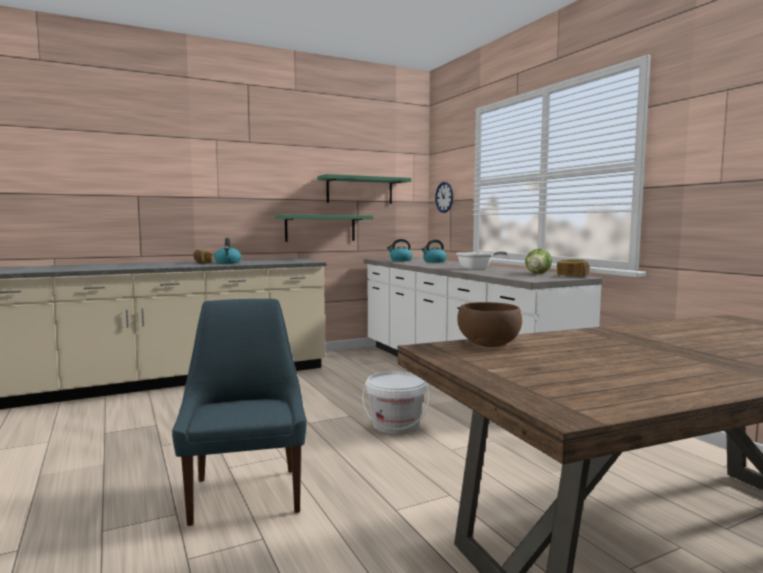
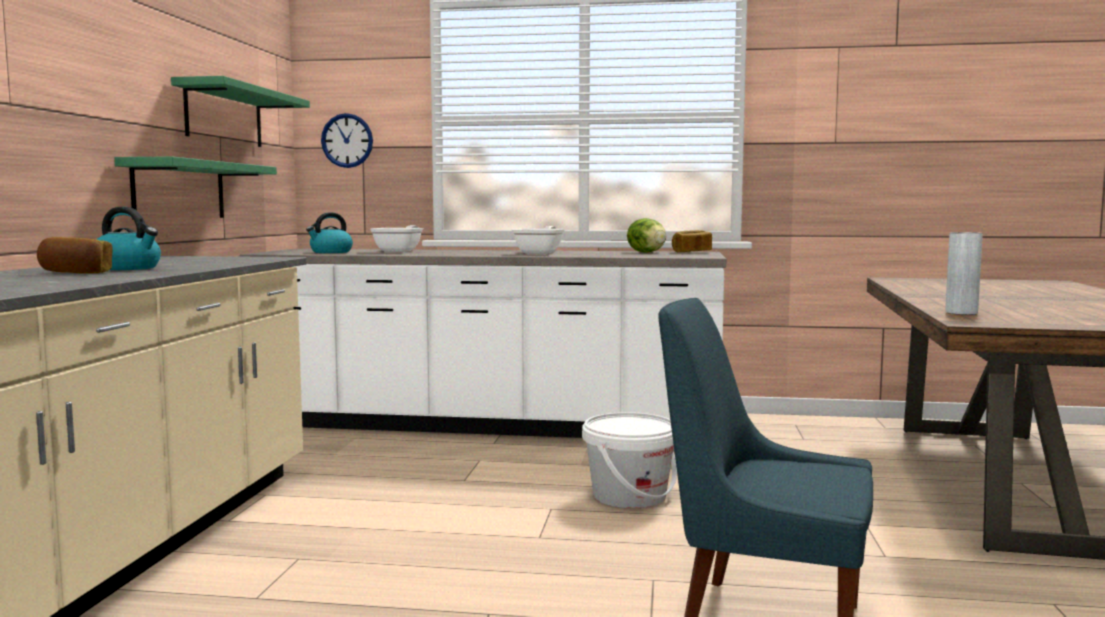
camera: 55 degrees left, 0 degrees up
(434, 262) = (400, 251): kettle -> frying pan
(488, 343) = (961, 313): brown bowl -> grey vase

